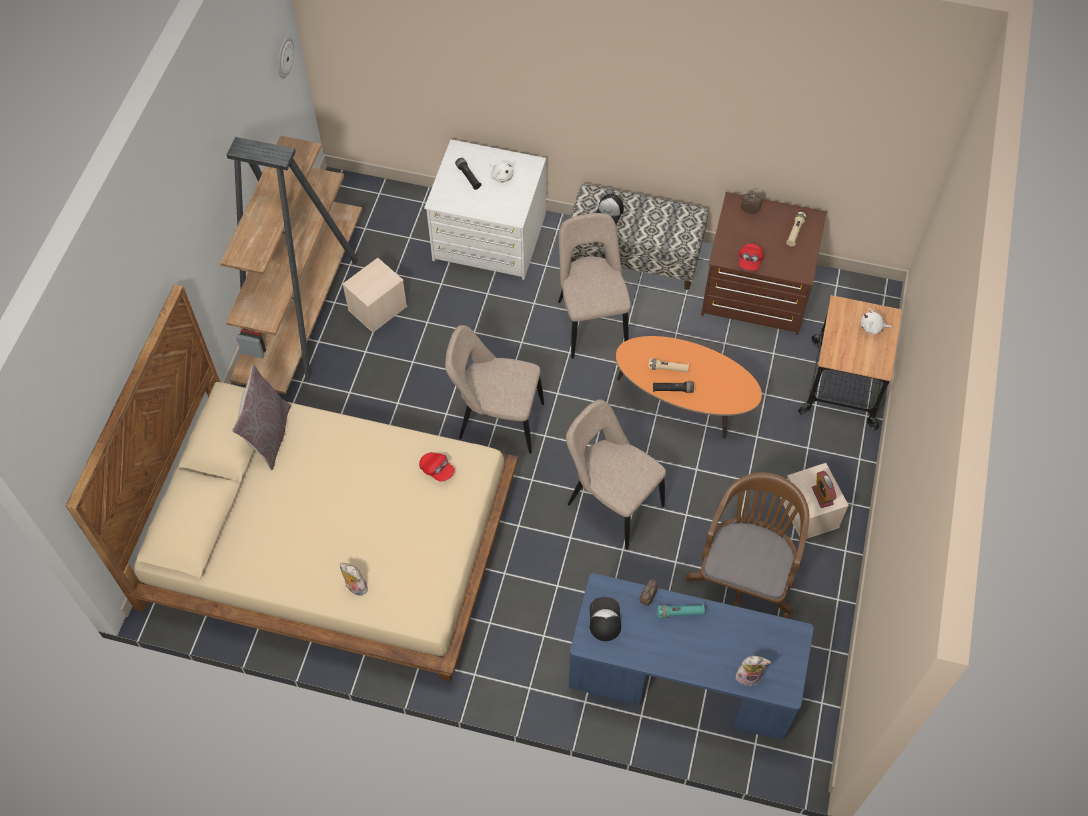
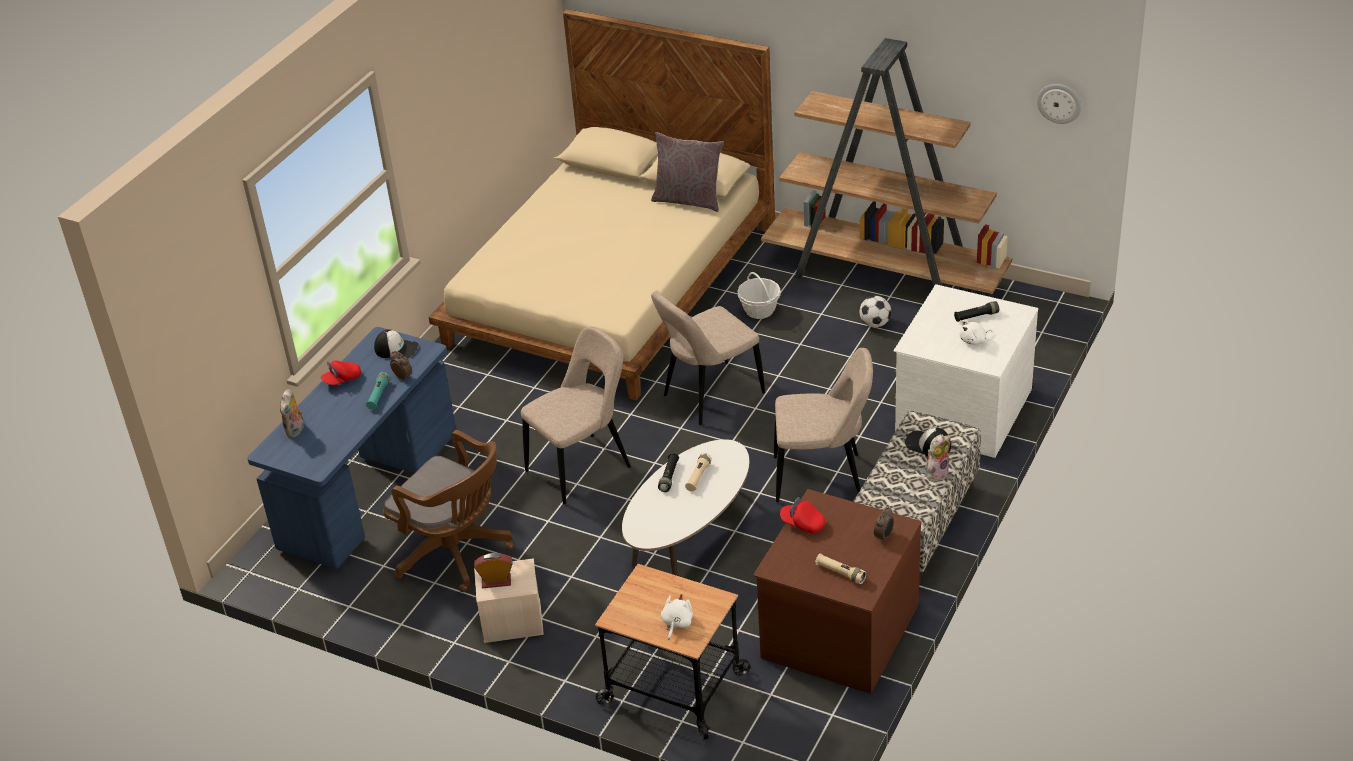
camera: 105 degrees right, 20 degrees down
(355, 587) = (515, 241): plush toy -> plush toy (936, 473)
(363, 401) = (759, 310): none -> basket
(377, 309) = (875, 324): beige storage box -> football
(437, 470) = (615, 291): red cap -> red cap (342, 380)
(497, 420) = (709, 396): beige chair -> beige chair turned 150 degrees counterclockwise
(683, 403) = (690, 538): orange coffee table -> white coffee table

